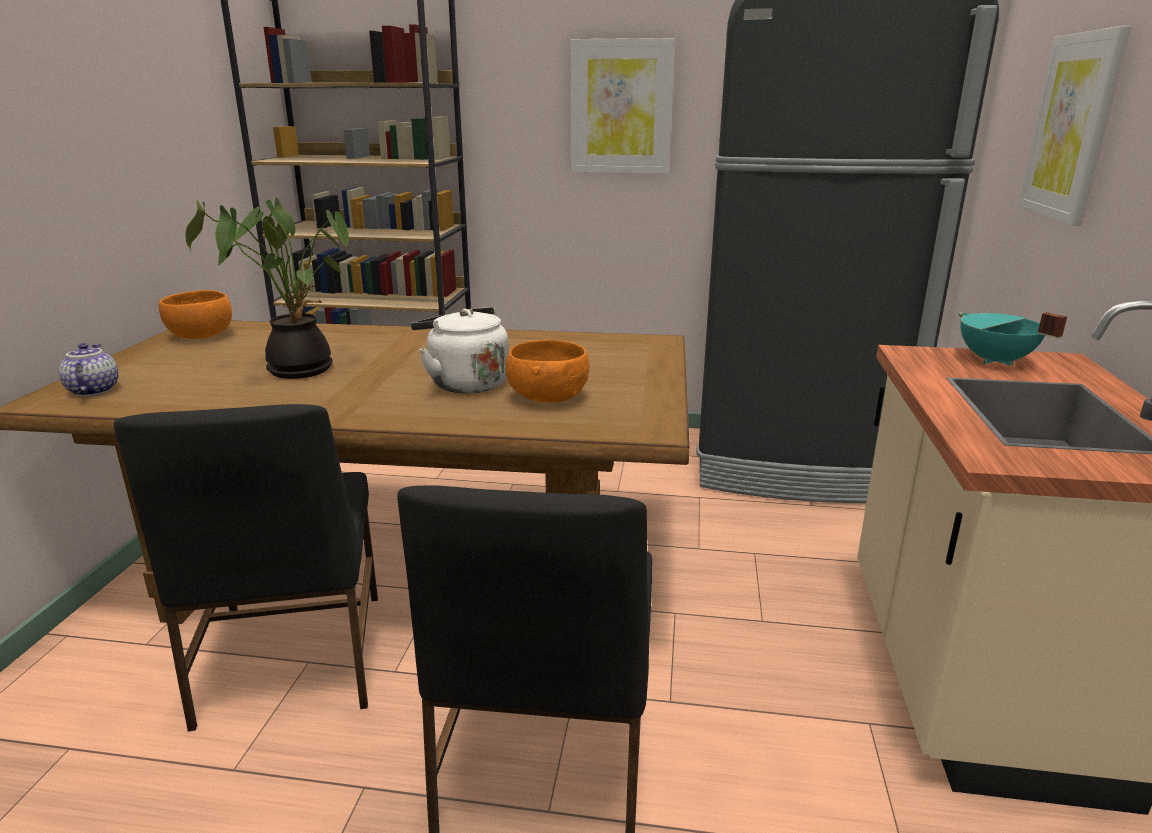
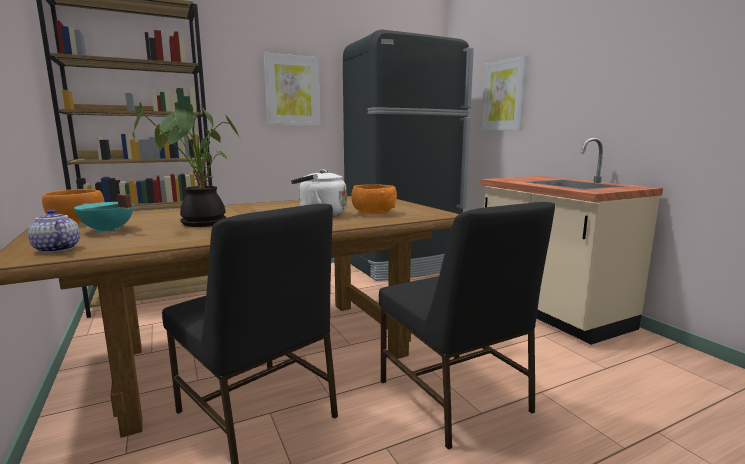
camera: 35 degrees left, 10 degrees down
(994, 361) = (525, 178): turquoise cooking pot -> turquoise cooking pot (107, 231)

